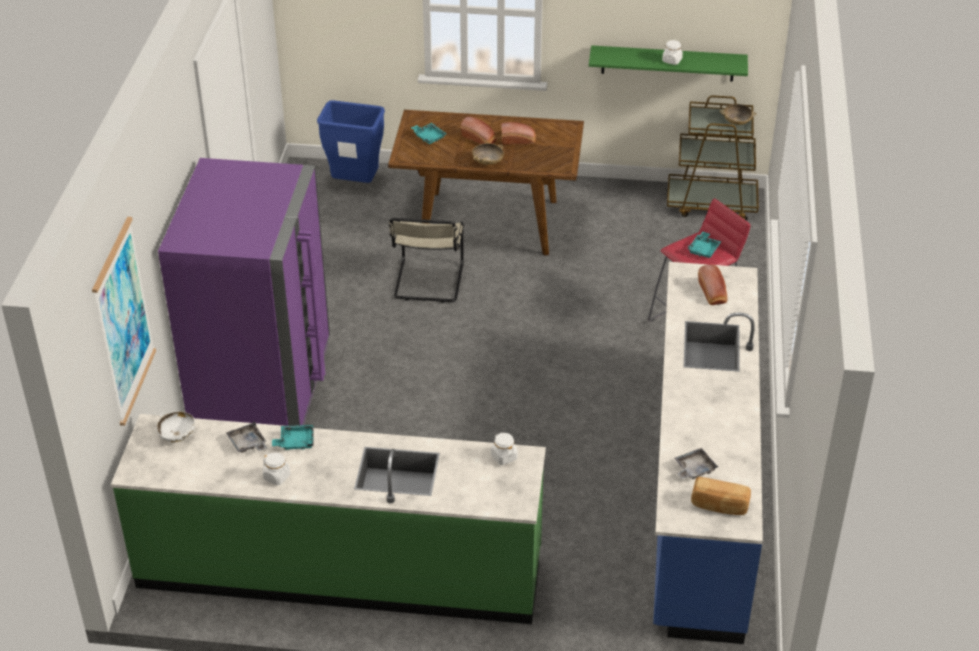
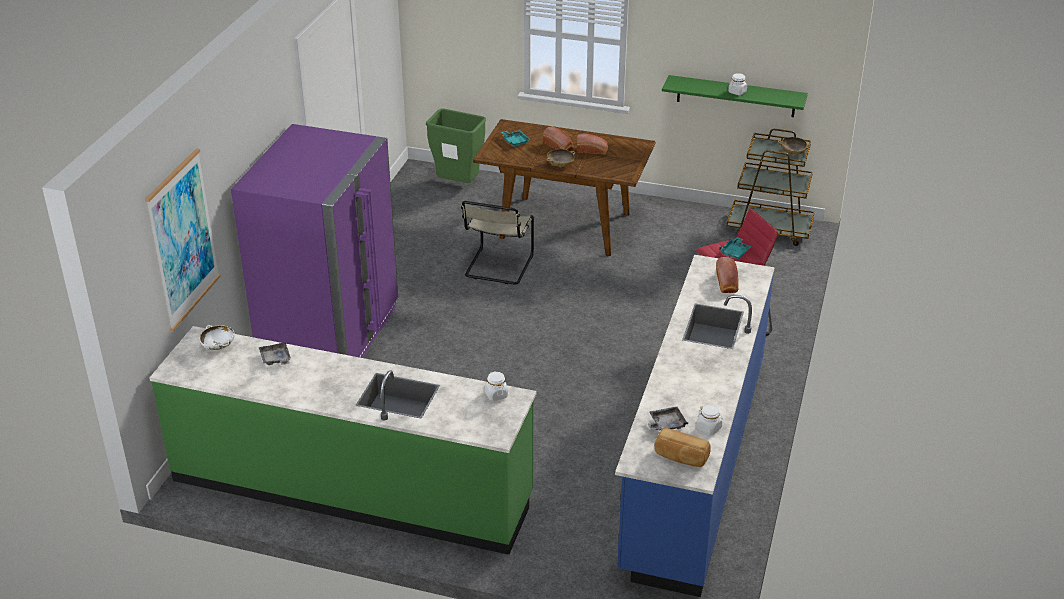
camera: 10 degrees right, 5 degrees down
(277, 477) = (292, 388): white jar -> white jar (709, 428)
(295, 442) = (317, 362): turquoise tray -> none
(356, 184) = (458, 185): blue trash can -> green trash can

